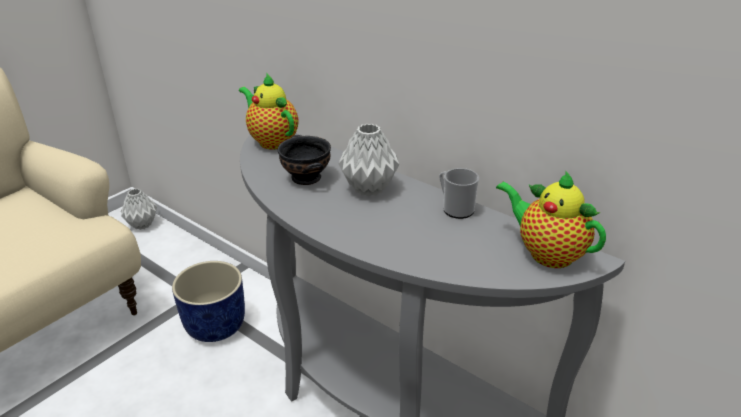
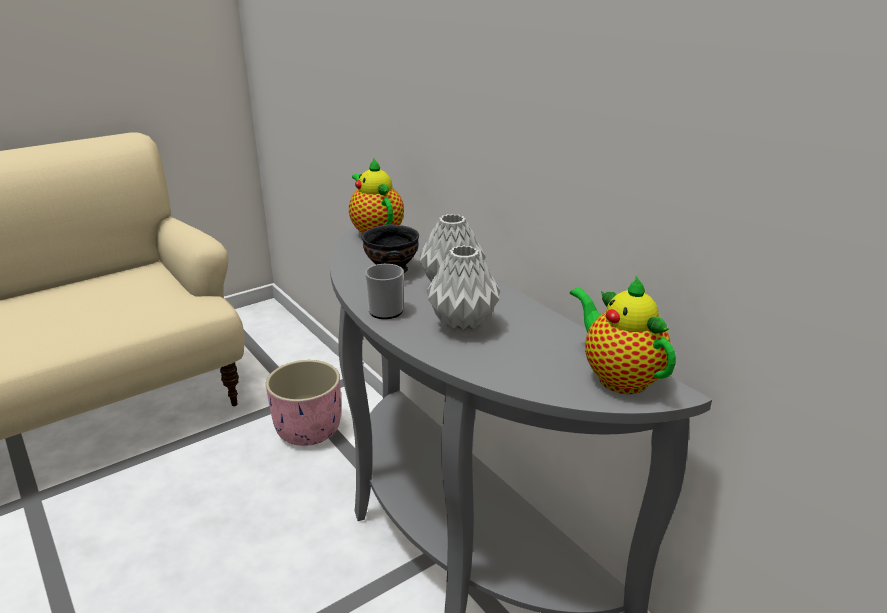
camera: 15 degrees right, 5 degrees down
(142, 224) = (274, 321): grey vase -> grey vase (463, 325)
(216, 325) = (309, 430): blue planter -> pink planter
(455, 209) = (536, 319): mug -> mug (383, 309)

